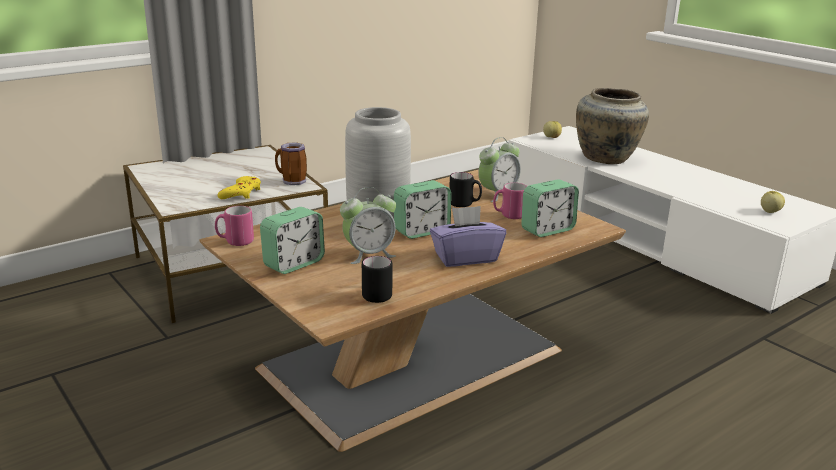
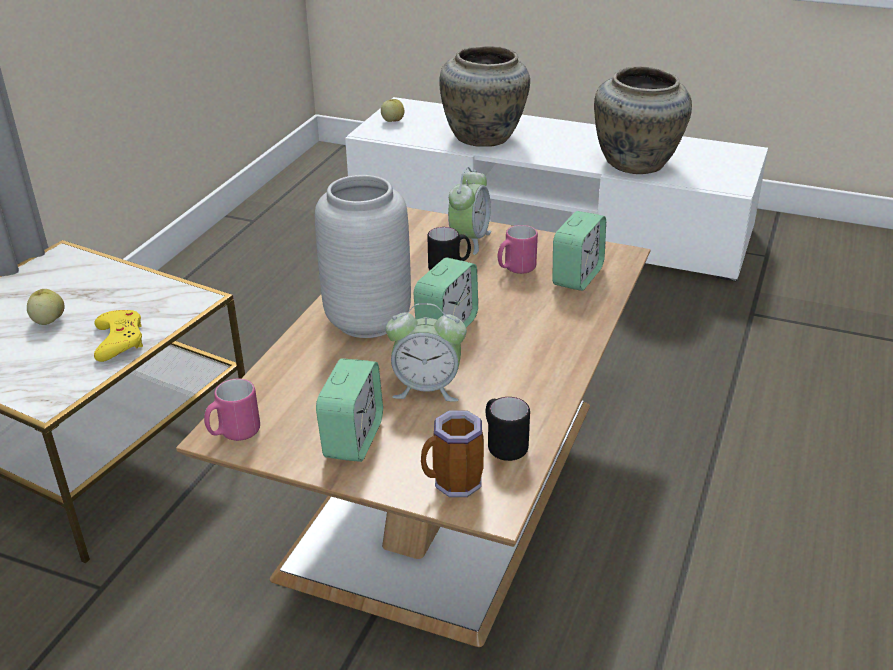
camera: 30 degrees left, 10 degrees up
(291, 181) = (170, 297): mug -> mug (454, 485)
(369, 254) = (427, 388): alarm clock -> alarm clock turned 60 degrees clockwise
(465, 258) = (538, 351): purple tissue box -> none
(709, 197) = (636, 164): none -> beige vase
(769, 212) = (707, 168): apple -> apple (48, 321)

